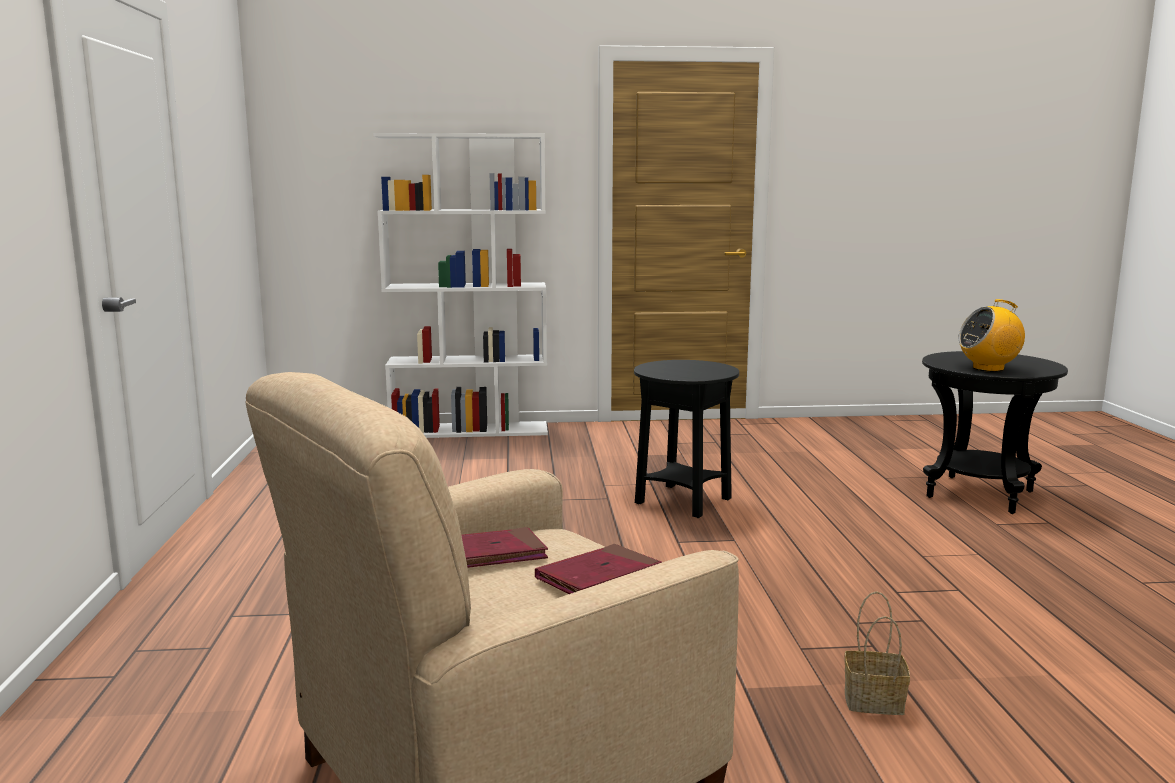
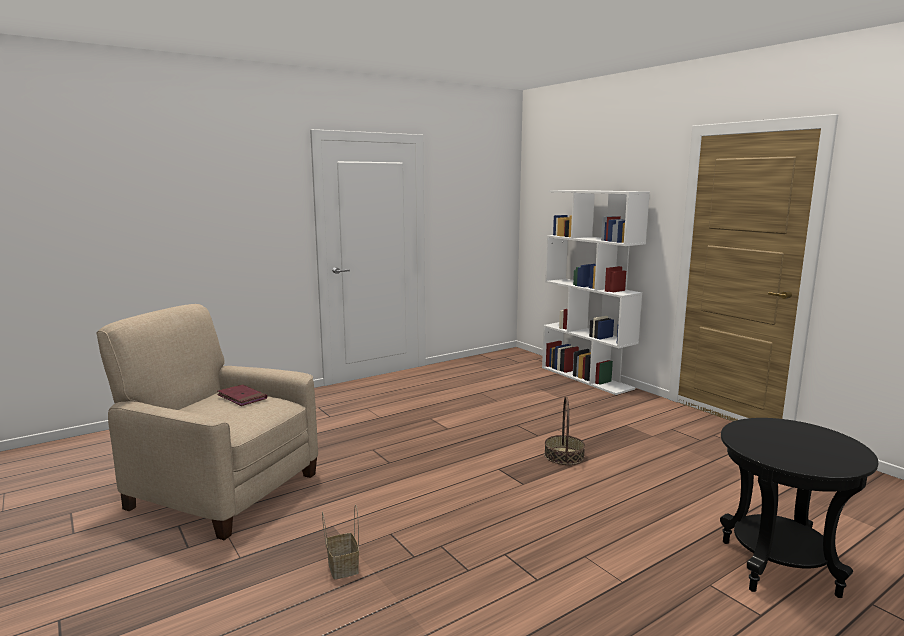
camera: 60 degrees right, 0 degrees up
(599, 577) = (226, 418): red book -> none
(682, 502) = (564, 456): black side table -> basket
(988, 368) = (761, 443): radio -> none

